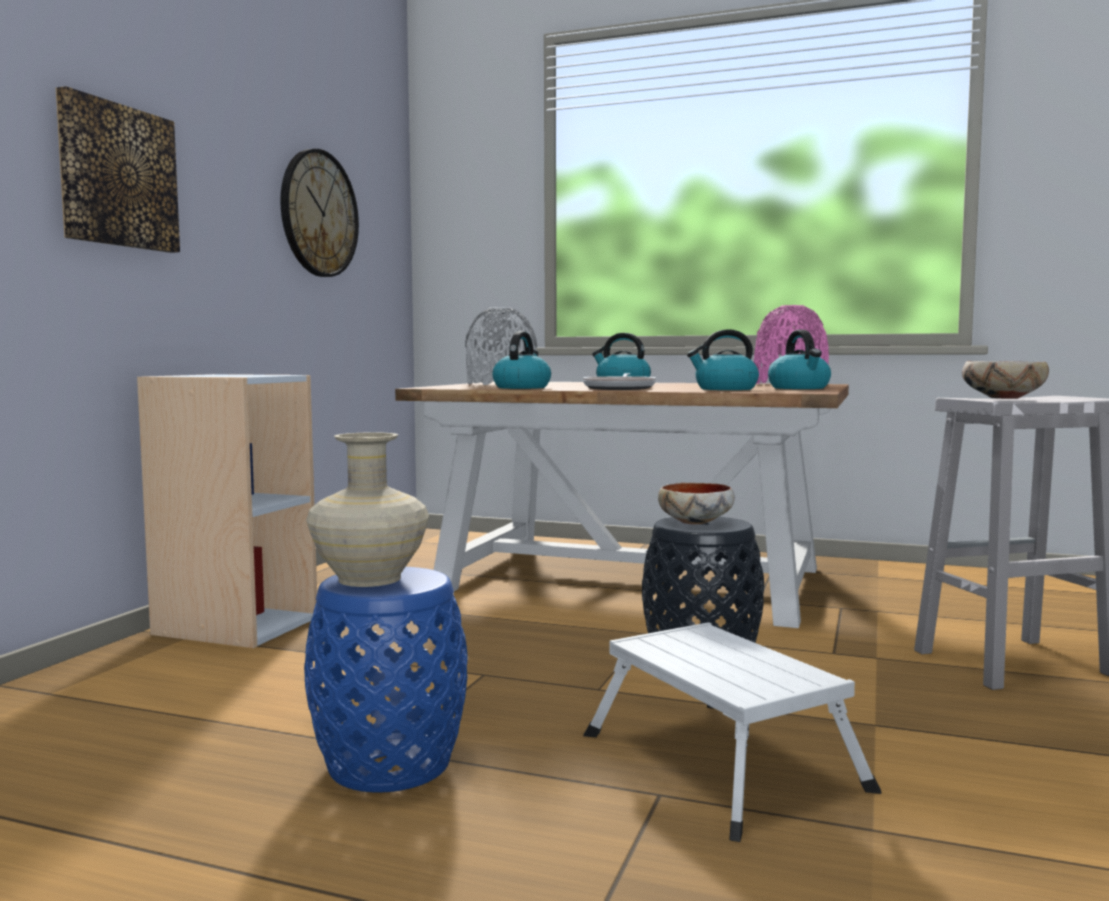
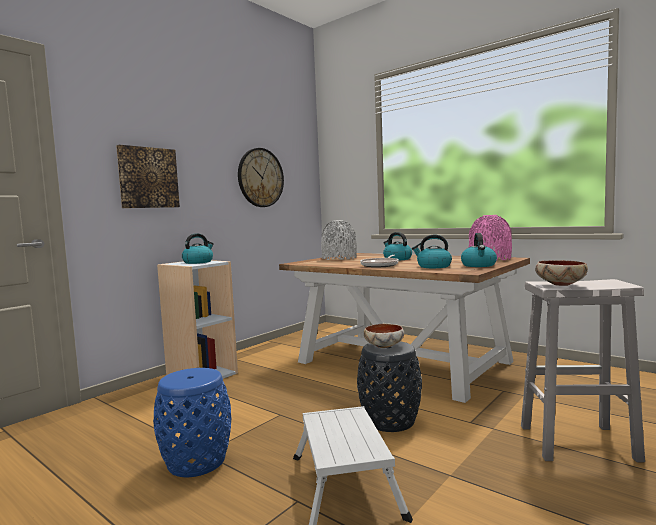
camera: 20 degrees right, 0 degrees up
(371, 578) = (185, 375): beige vase -> none
(522, 387) = (337, 263): kettle -> kettle (198, 262)

